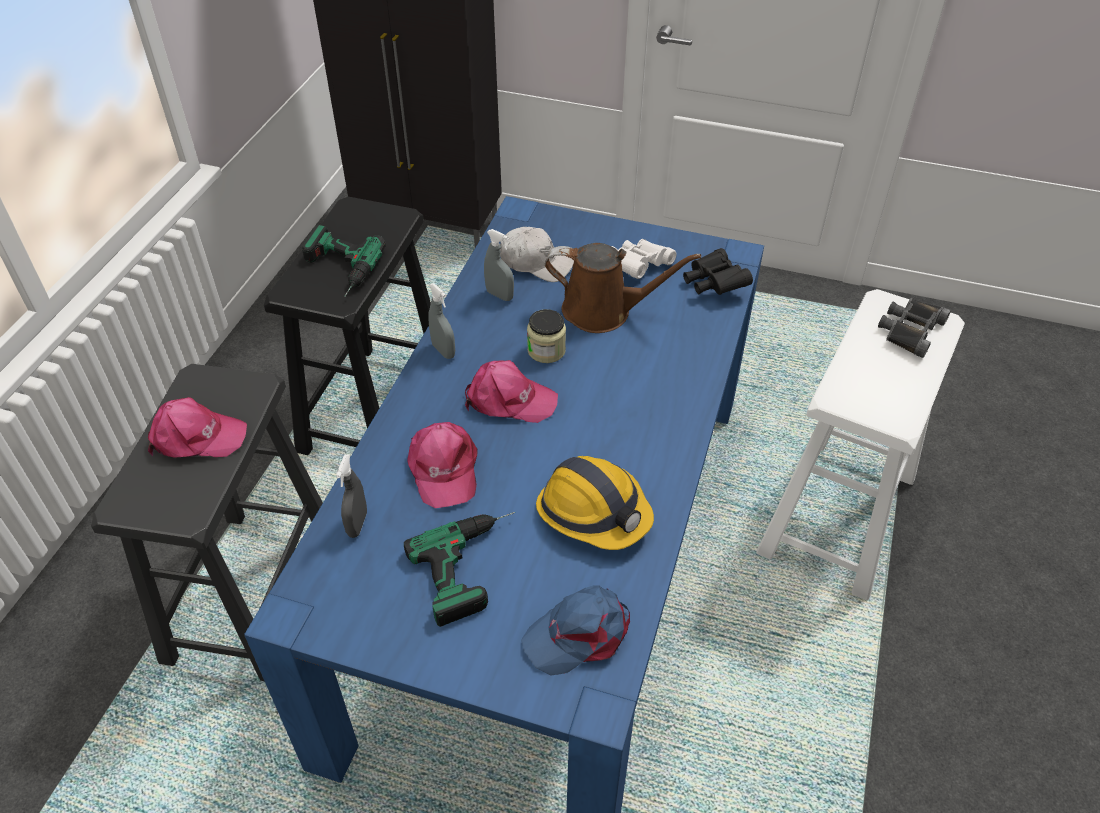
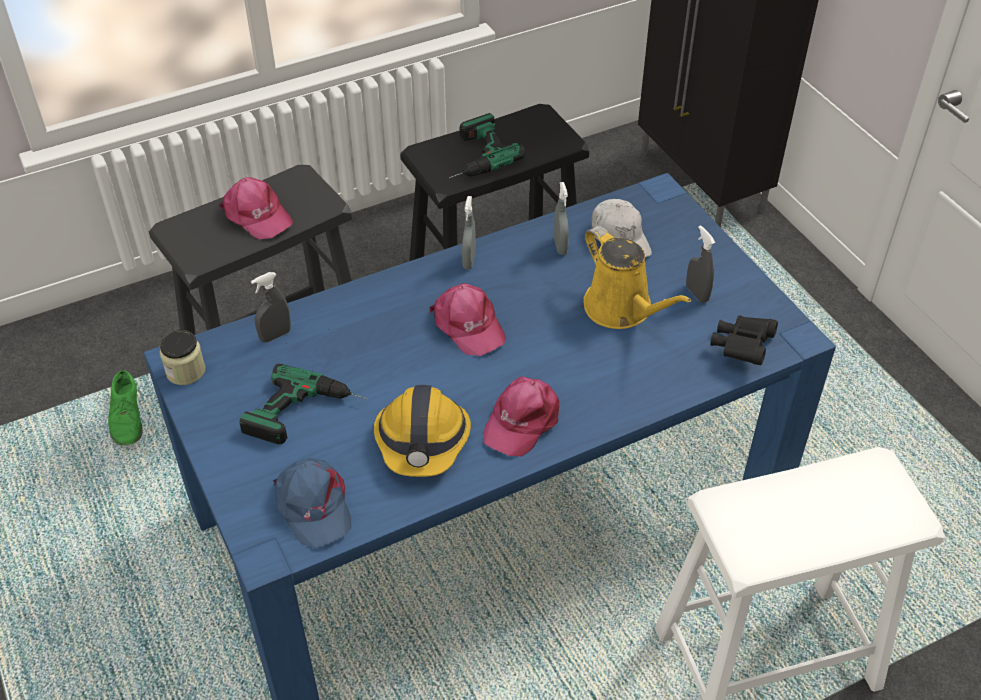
camera: 45 degrees right, 0 degrees up
(142, 748) = (127, 417): none -> green shoe
(443, 469) = (367, 339): pink cap -> pink cap (522, 420)
(546, 350) = (540, 309): jar -> jar (185, 371)
(579, 633) = (313, 506): blue cap -> blue cap turned 135 degrees counterclockwise
(603, 311) = (622, 309): brown watering can -> yellow watering can
(637, 267) = (697, 294): white binoculars -> grey spray bottle
(910, 330) = (870, 503): black binoculars -> none

